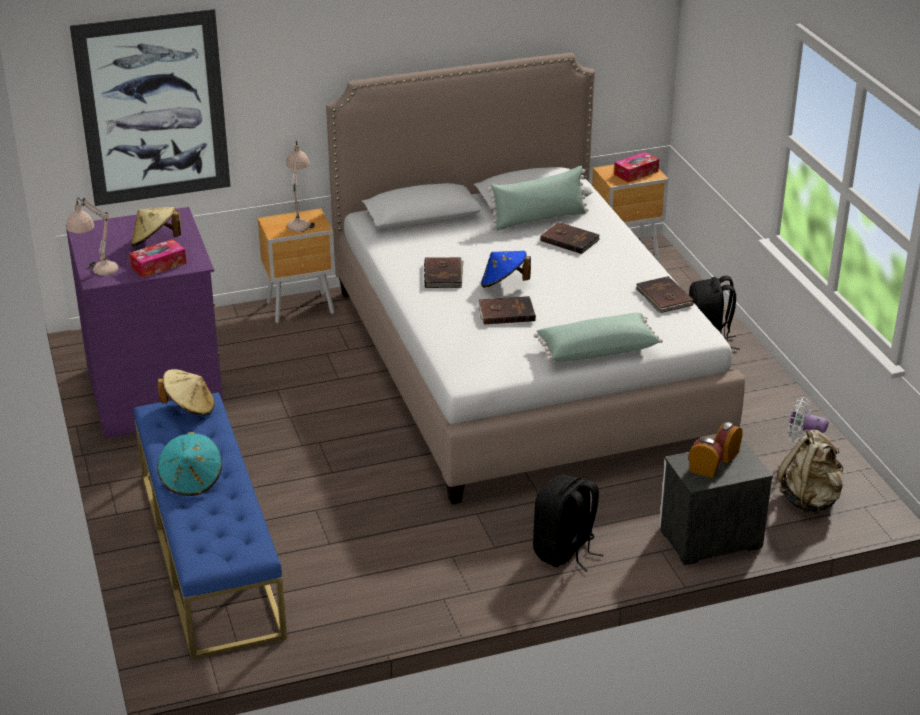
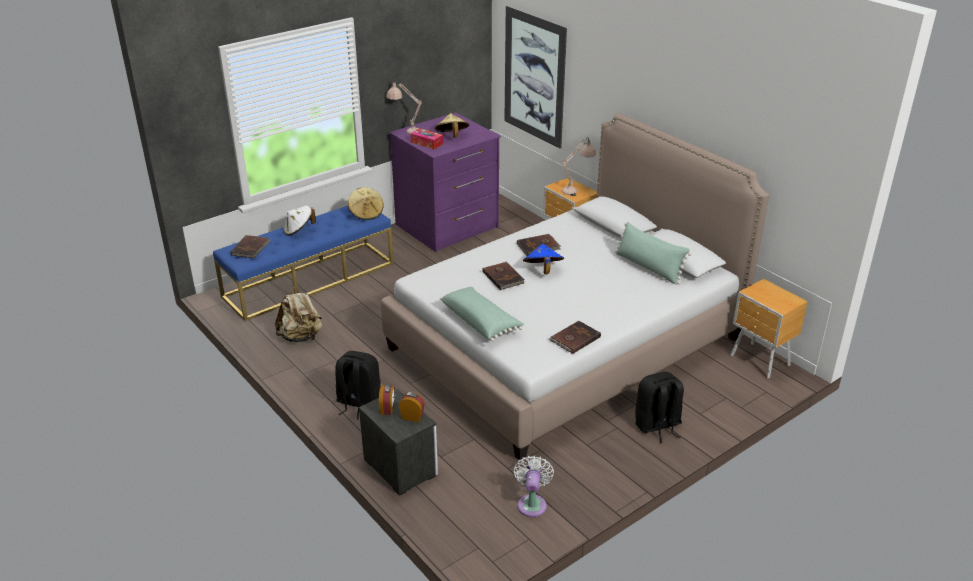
camera: 70 degrees right, 0 degrees up
(192, 480) = (299, 230): turquoise hat -> white hat
(569, 240) = (628, 285): brown book -> brown book (251, 248)
(636, 173) = (775, 299): tissue box -> none
(810, 500) = (472, 514): beige backpack -> beige backpack (301, 337)

